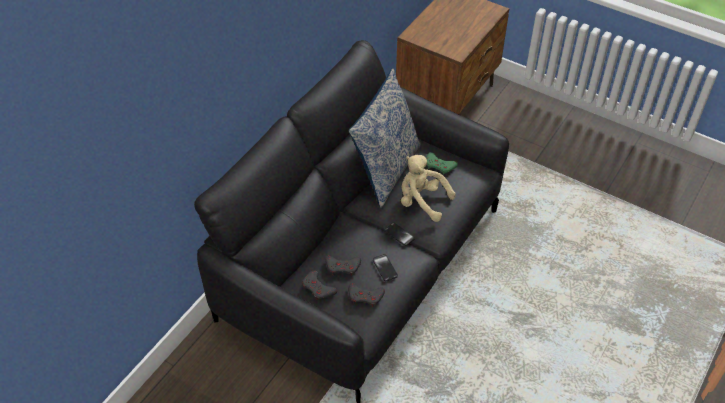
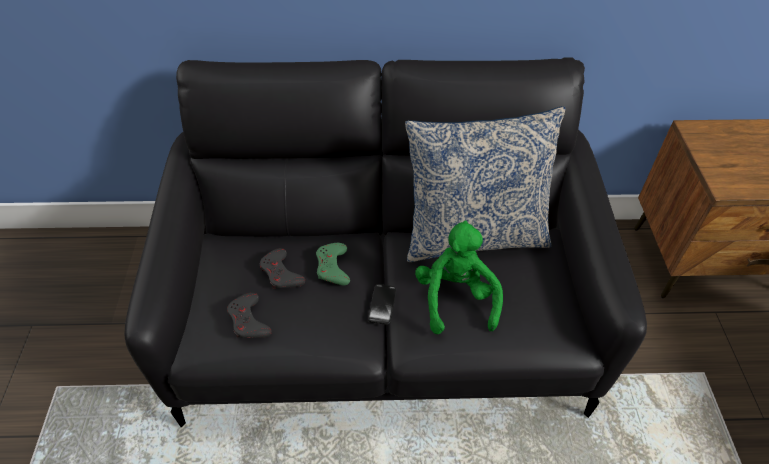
camera: 55 degrees right, 0 degrees up
(318, 288) = (233, 267): grey game controller -> none
(385, 268) = (310, 317): phone -> none
(422, 201) = (455, 298): beige plush toy -> green plush toy
(440, 165) = (533, 285): green game controller -> green game controller (333, 267)

